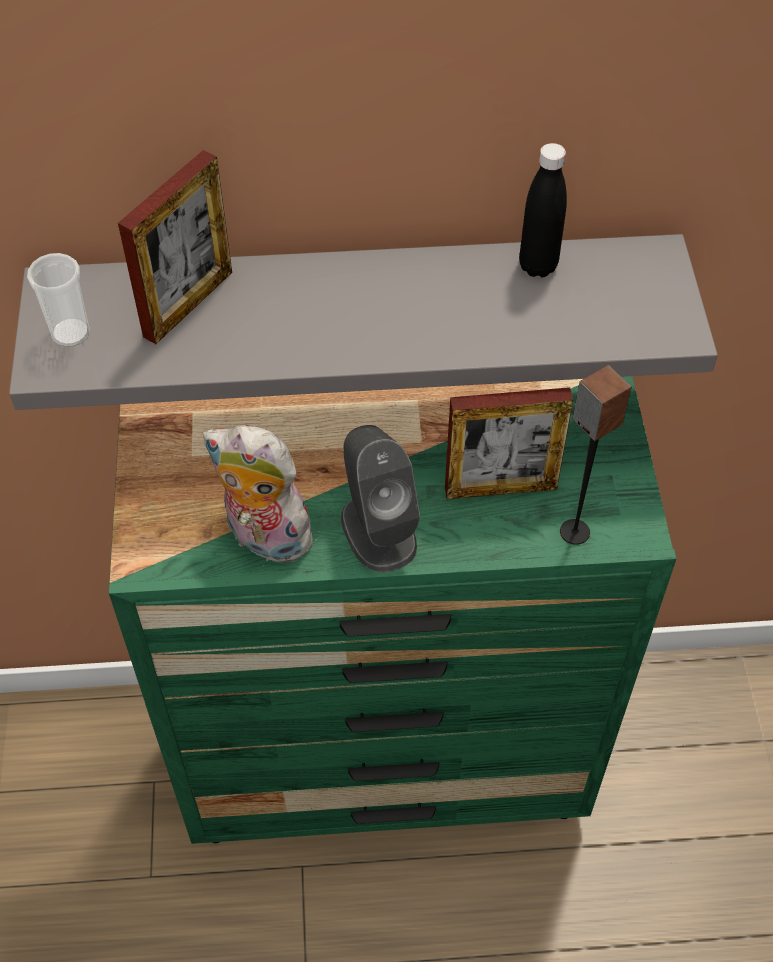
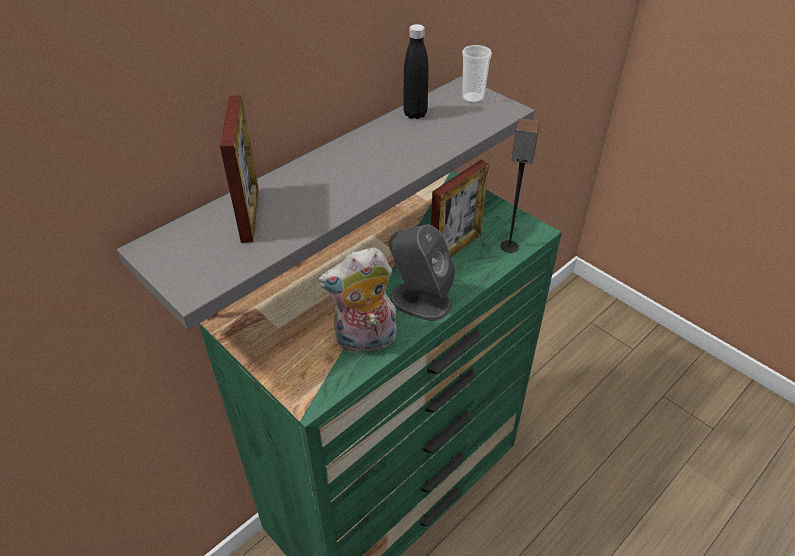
camera: 40 degrees left, 10 degrees down
(71, 333) = (190, 264): cup -> cup (473, 98)

